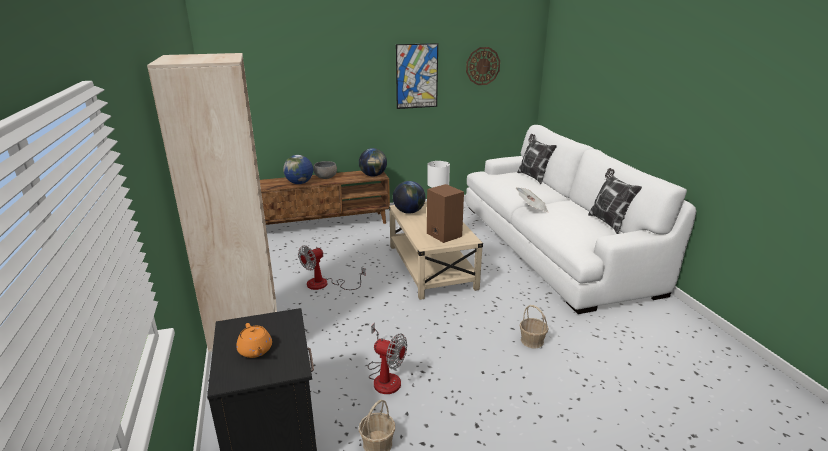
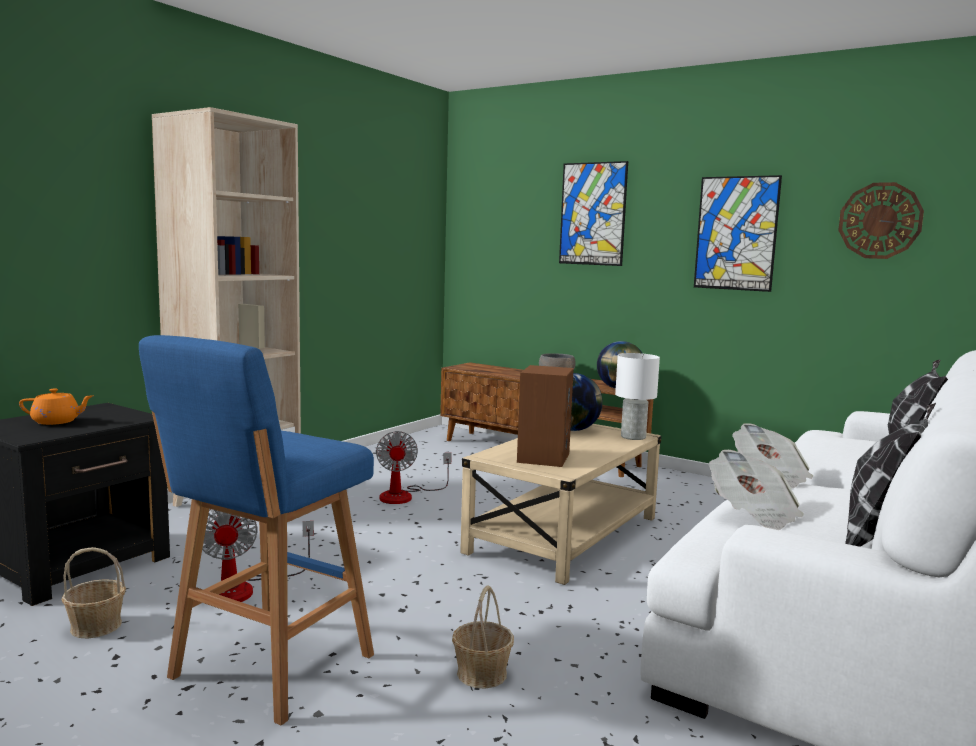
camera: 50 degrees right, 15 degrees down
(255, 351) = (57, 421): orange teapot -> orange teapot turned 120 degrees counterclockwise
(299, 183) = (512, 374): globe -> none
(325, 284) = (405, 495): fan -> fan turned 105 degrees counterclockwise
(327, 69) = (592, 214): none -> picture
(481, 395) = (268, 669): none -> blue stool
(570, 229) = (753, 513): none -> newspaper

